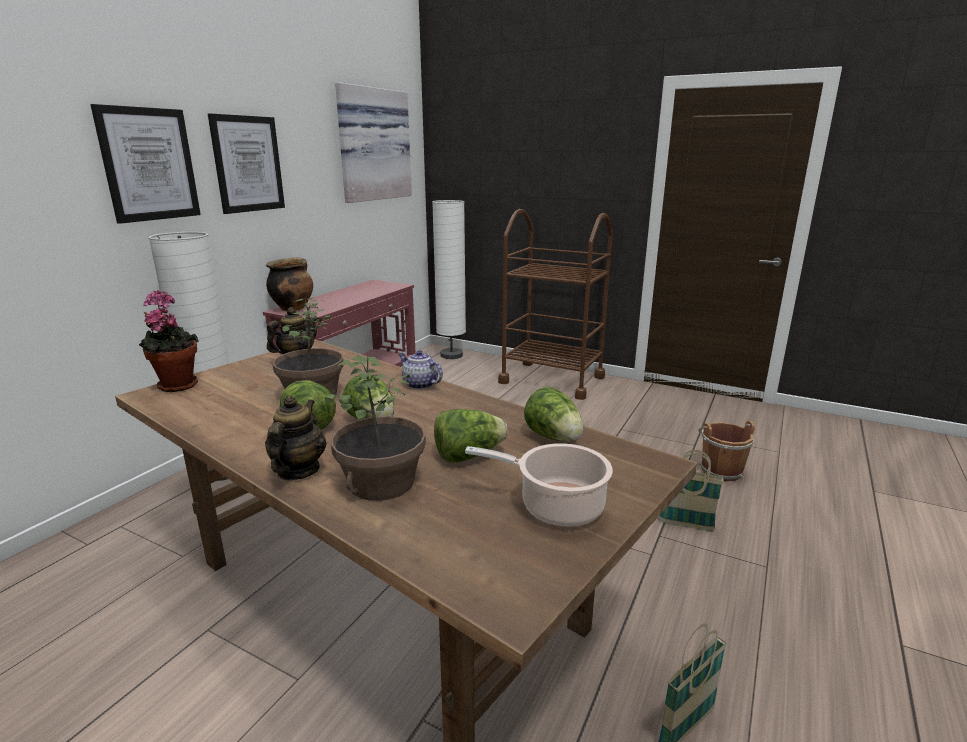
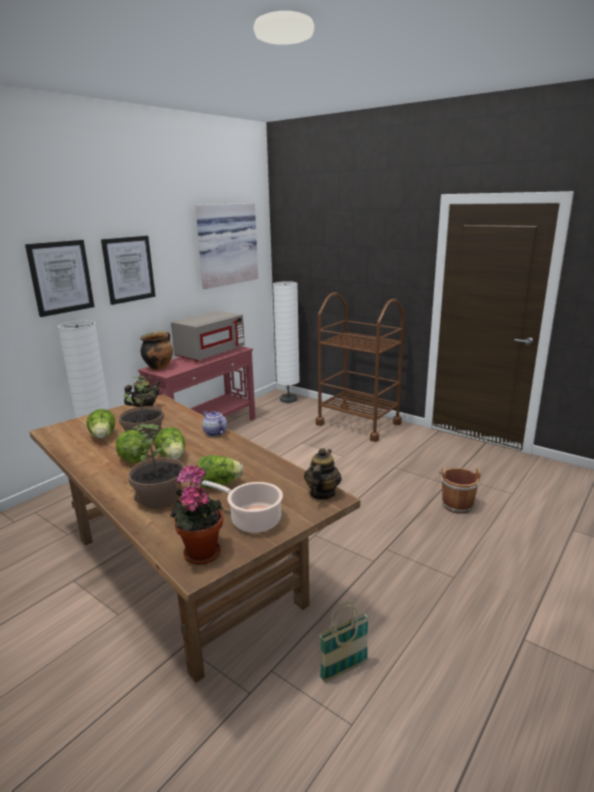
camera: 10 degrees right, 0 degrees up
(176, 384) = (66, 425): potted plant -> potted plant (200, 552)
(298, 471) = (116, 487): teapot -> teapot (322, 493)
(359, 291) = (210, 353): none -> grey microwave
(554, 438) = (279, 476): lettuce -> lettuce (103, 437)
(686, 525) = (409, 543): basket -> none

